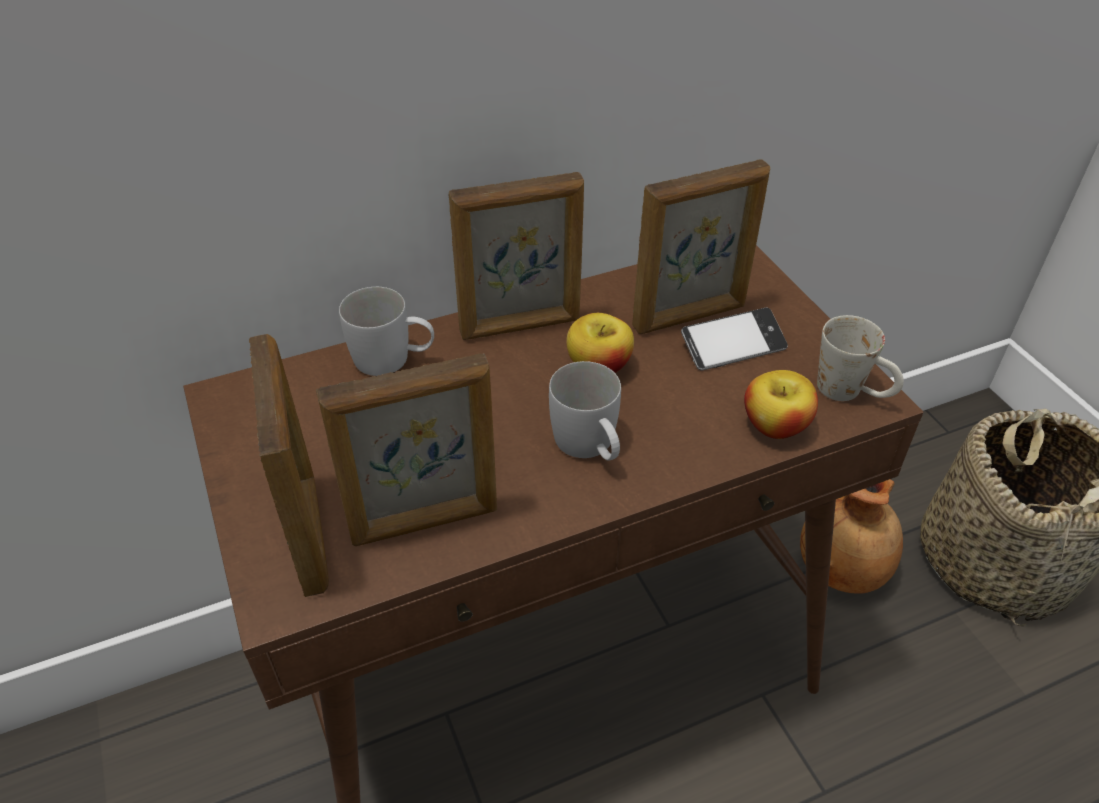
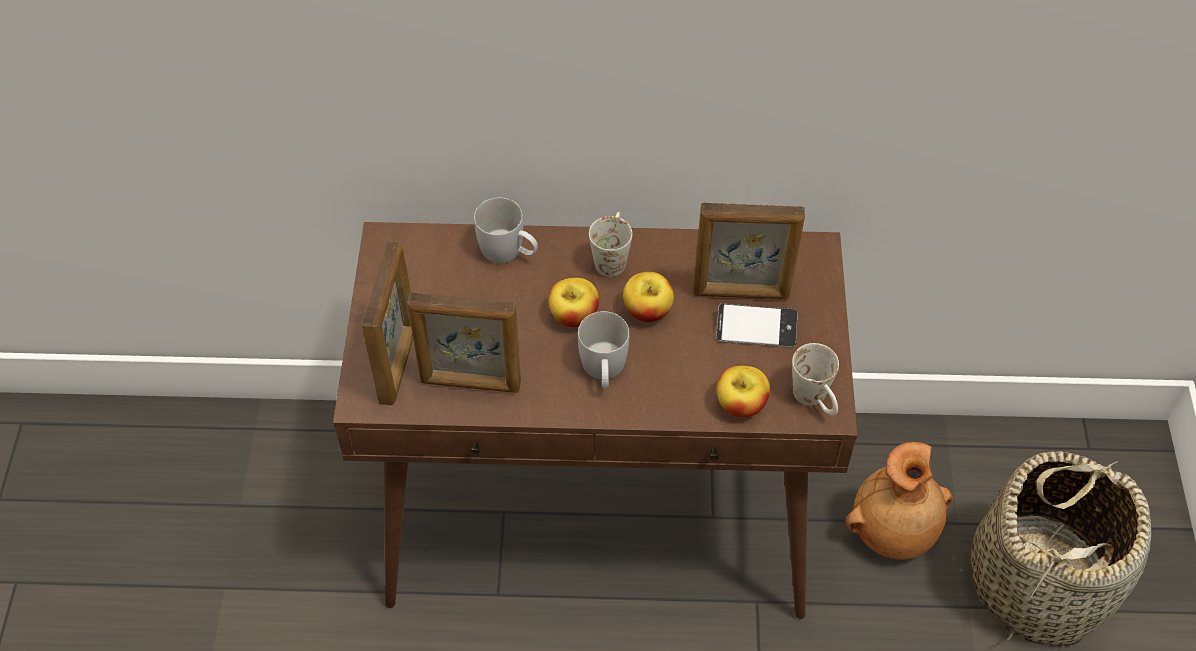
camera: 25 degrees right, 10 degrees up
(514, 400) = (574, 315): none -> apple
(521, 327) = (611, 256): picture frame -> white mug

